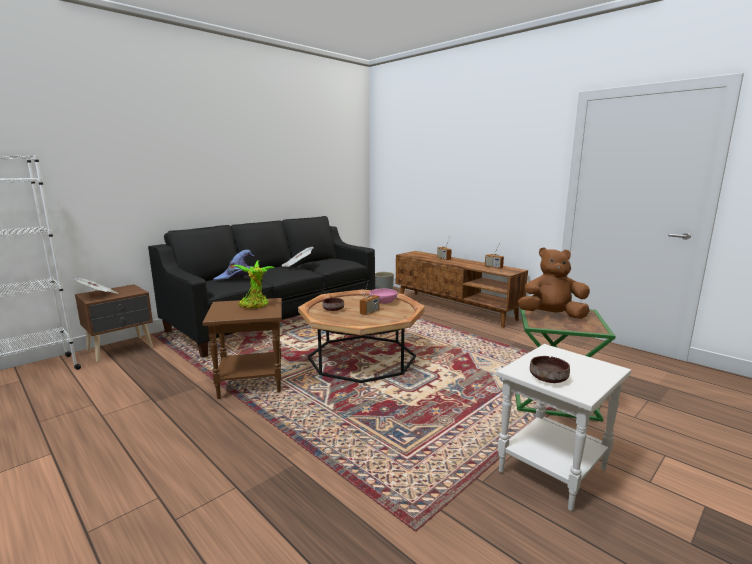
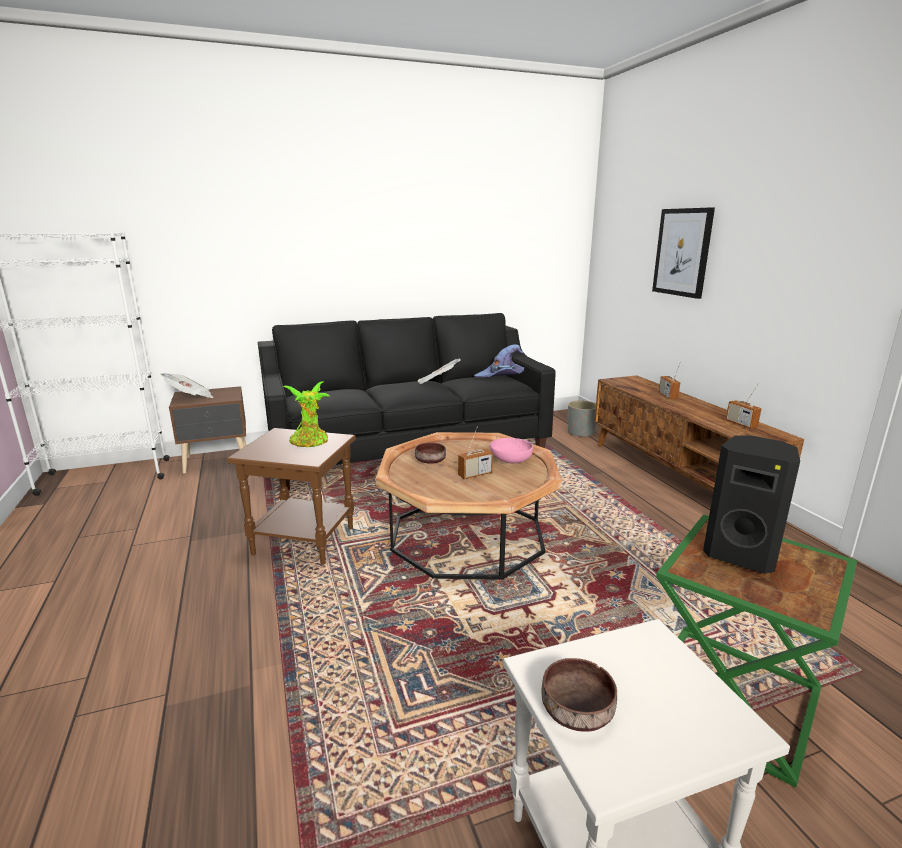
camera: 25 degrees right, 5 degrees up
(237, 278) = (346, 393): purple hat -> purple hat (501, 377)
(438, 172) = (682, 252): none -> picture
(551, 316) = (740, 555): brown plush toy -> black speaker

